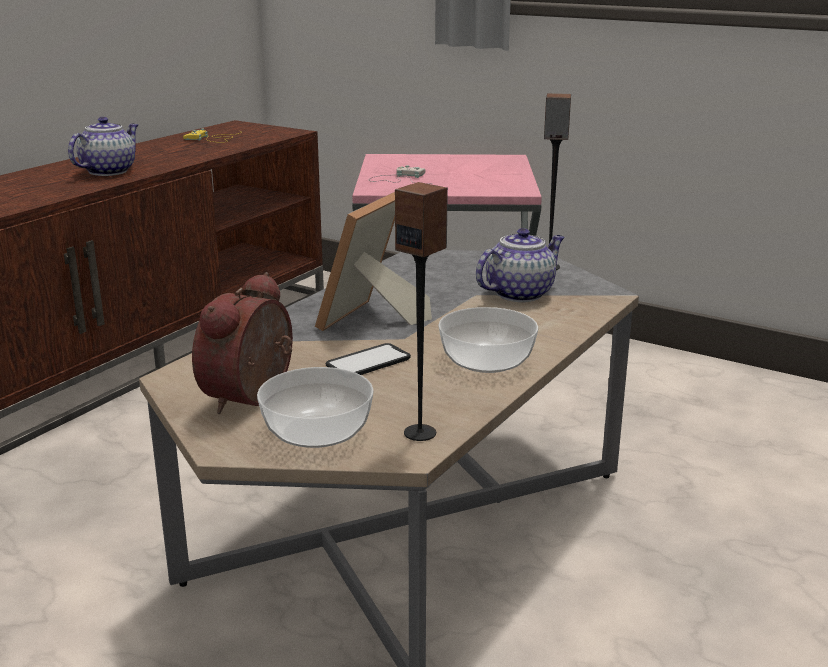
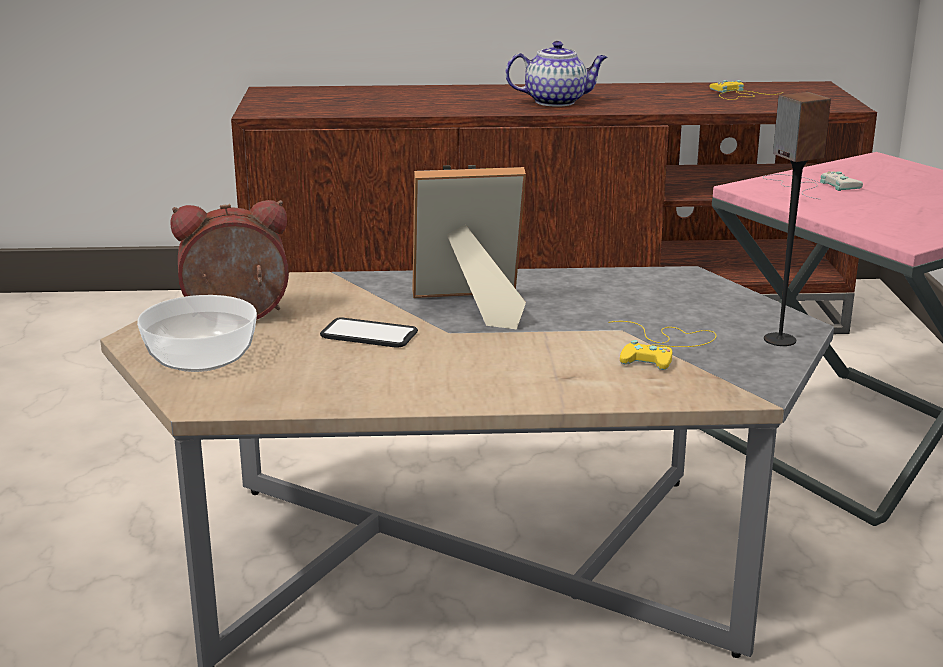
camera: 55 degrees right, 0 degrees up
(420, 433) = (244, 396): speaker -> none
(485, 361) = (445, 379): bowl -> none
(520, 293) = (663, 347): teapot -> yellow game controller

